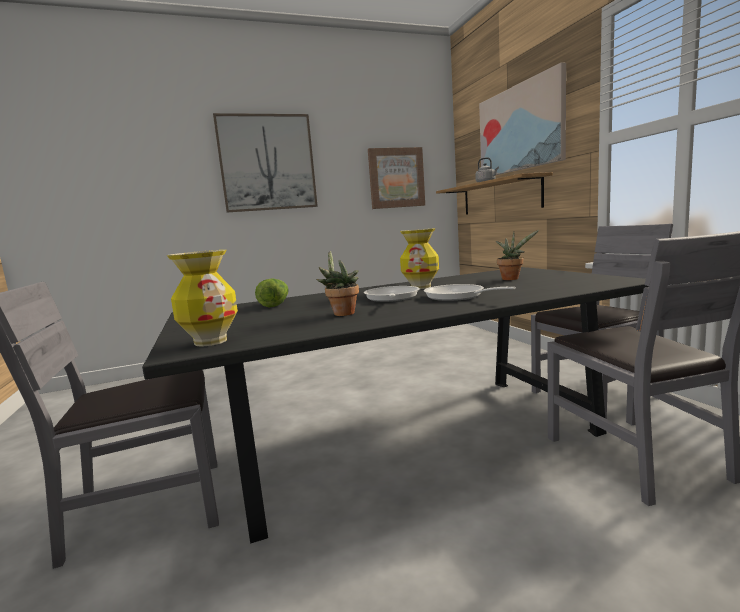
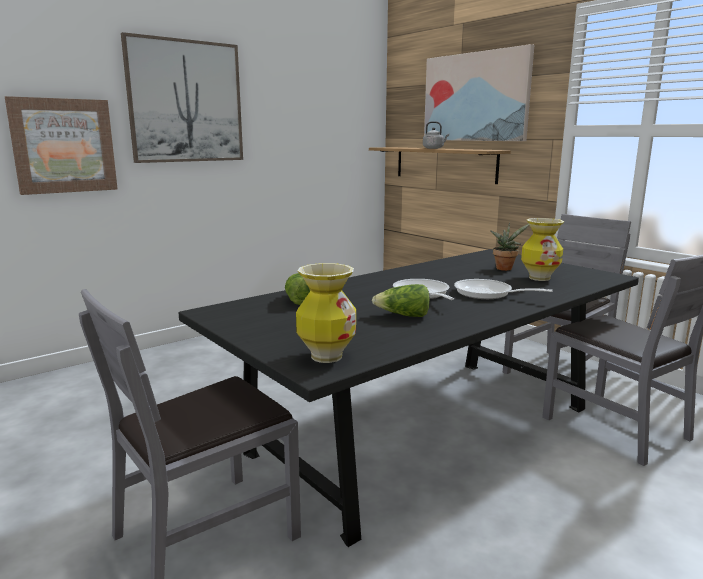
camera: 20 degrees left, 5 degrees up
(341, 313) = (403, 316): potted plant -> lettuce
(396, 178) = (327, 129): picture -> picture (64, 146)
(421, 287) = (429, 278): vase -> vase (539, 278)

